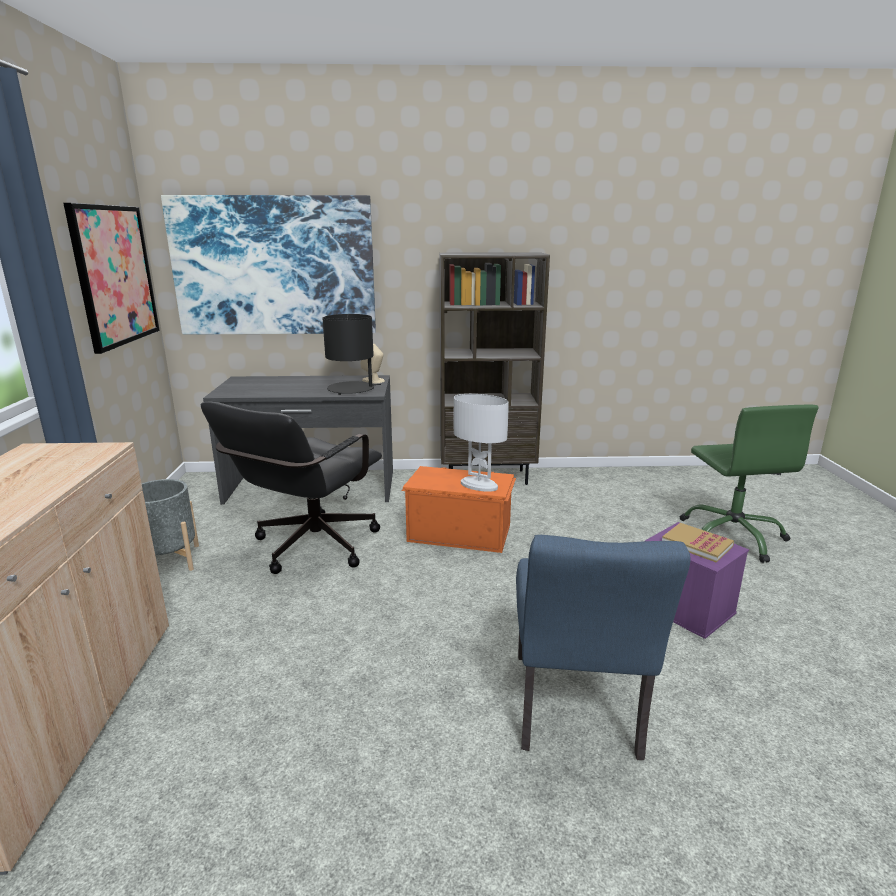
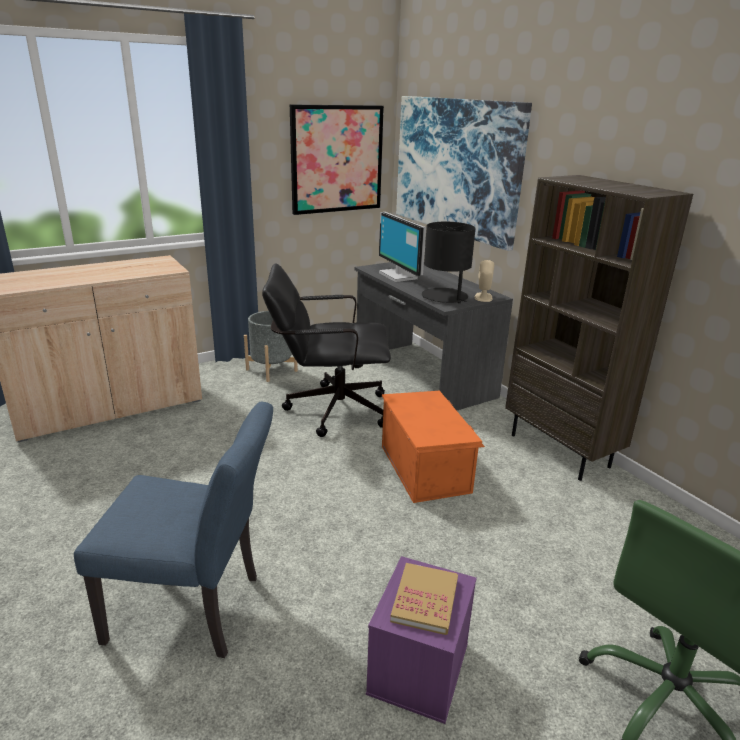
camera: 60 degrees right, 5 degrees up
(267, 390) = (399, 275): none -> monitor
(479, 485) = (425, 427): white table lamp -> none
(576, 713) = (196, 610): blue chair -> blue chair turned 150 degrees counterclockwise

